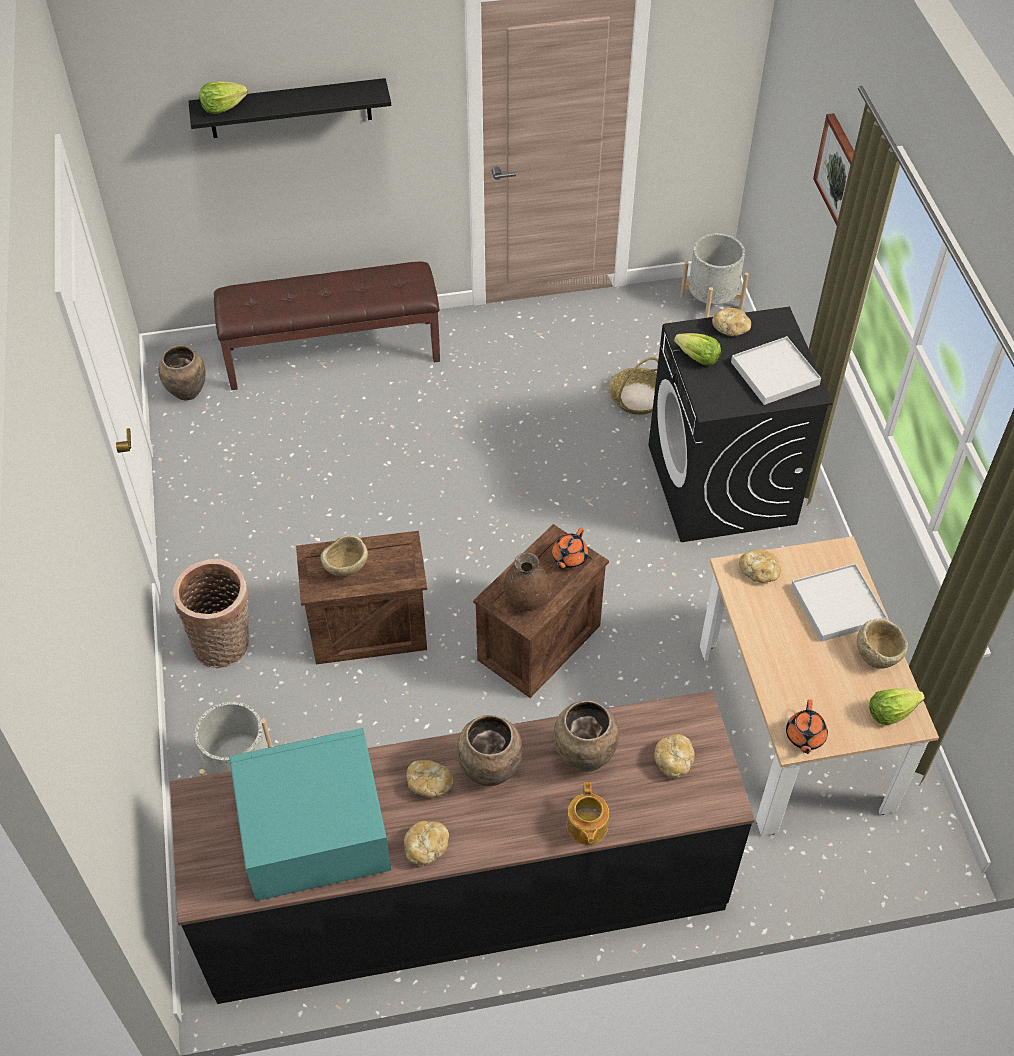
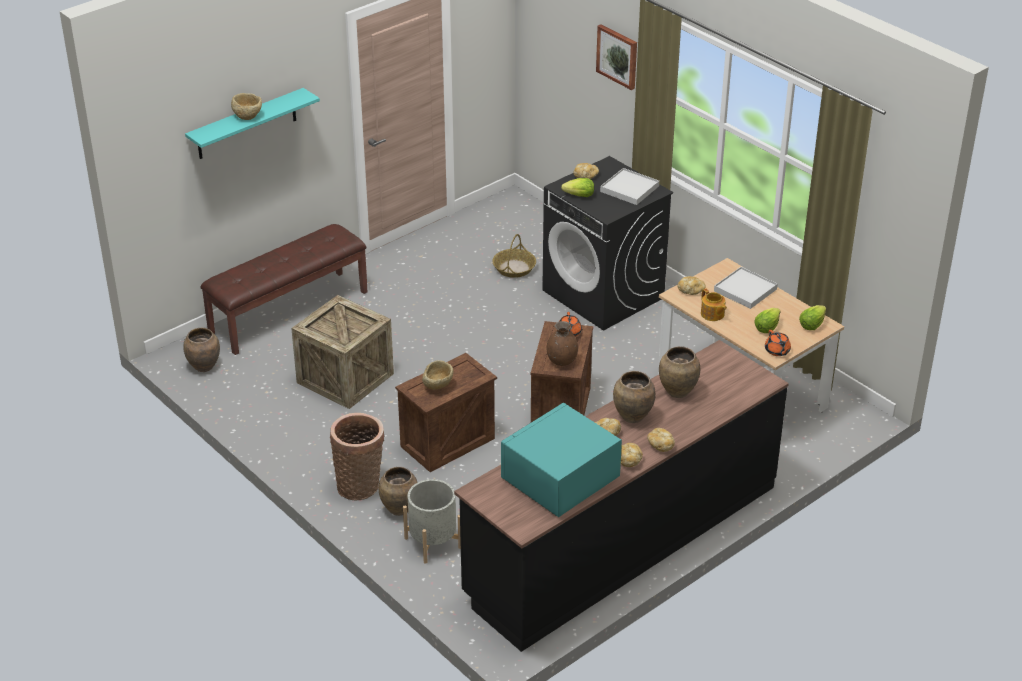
camera: 30 degrees left, 15 degrees down
(222, 108) = (213, 130): lettuce -> lettuce (766, 328)
(241, 702) = (399, 509): none -> brown vase
(290, 108) = (246, 124): black shelf -> turquoise shelf
(323, 477) = (345, 378): none -> crate
(586, 827) = (706, 419): teapot -> teapot (712, 314)
(673, 761) = (726, 375): bread -> bread (660, 445)
(711, 302) = (517, 204): grey planter -> none
(878, 655) = (785, 304): beige bowl -> beige bowl (248, 116)

